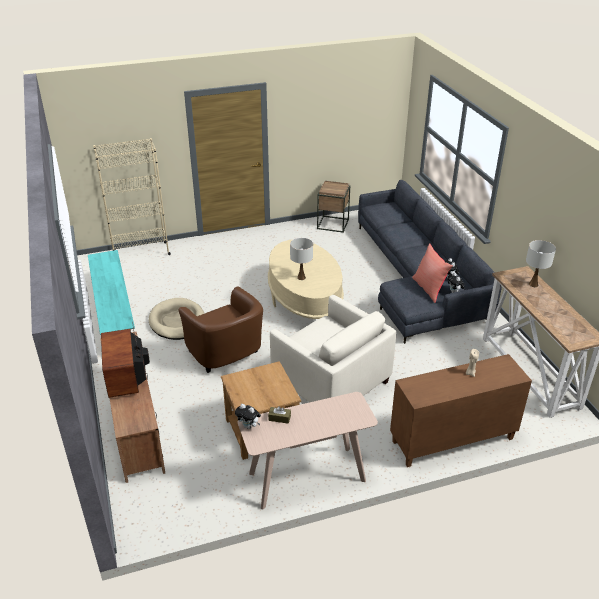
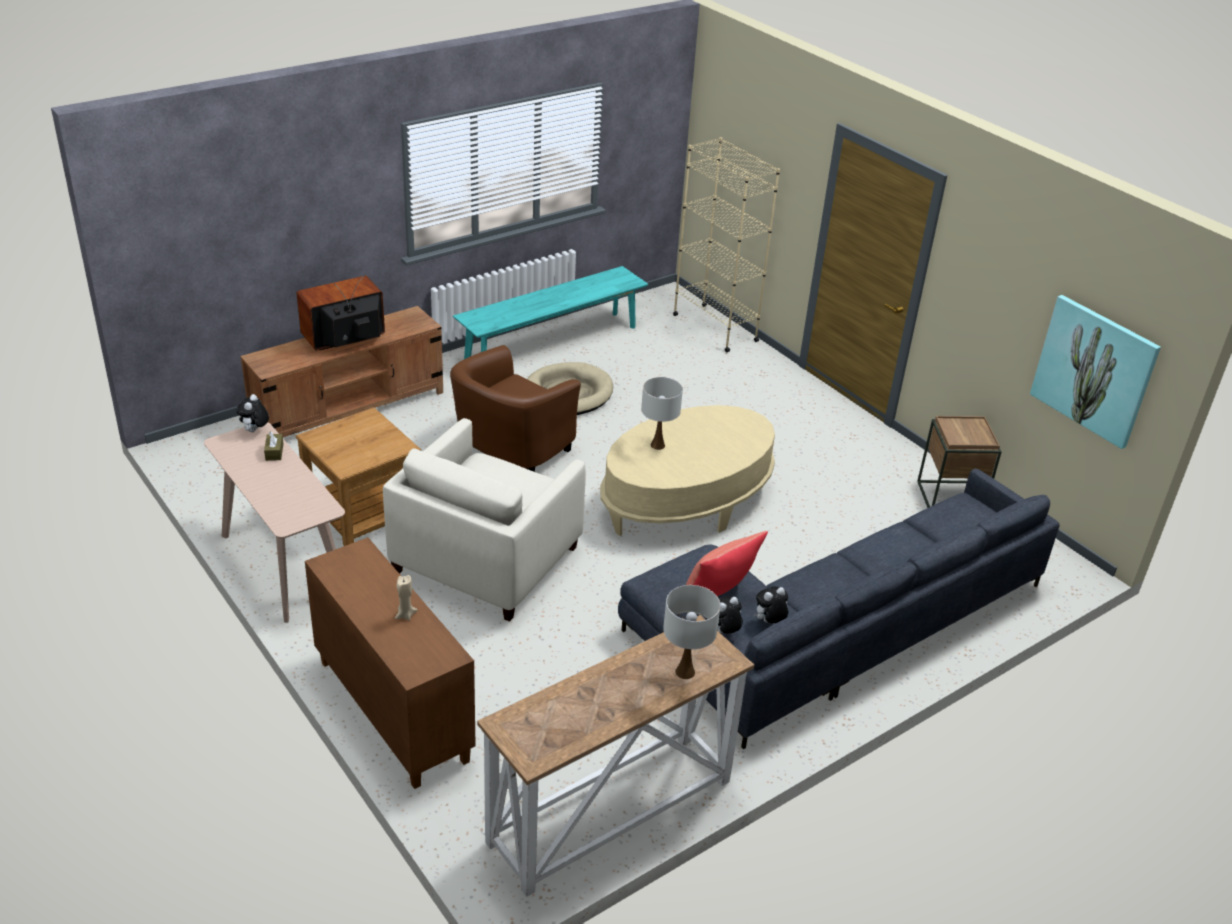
camera: 70 degrees right, 0 degrees up
(369, 125) = (1094, 370): none -> picture

